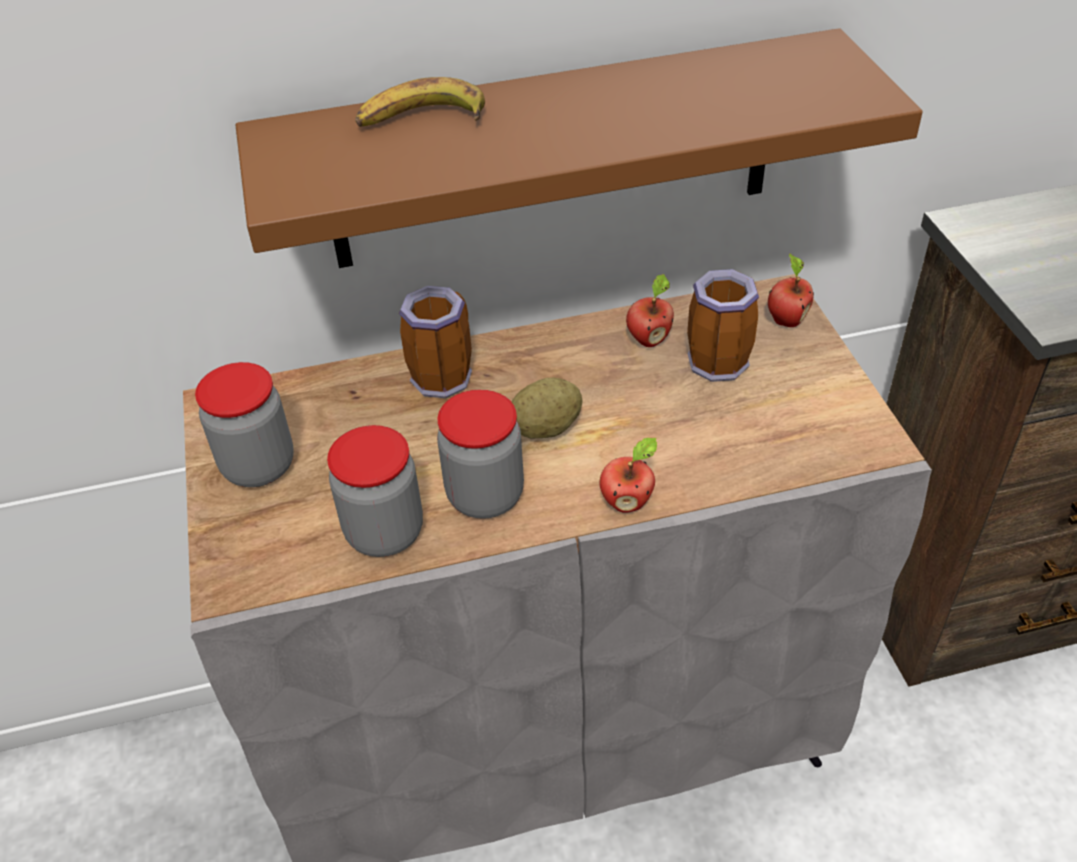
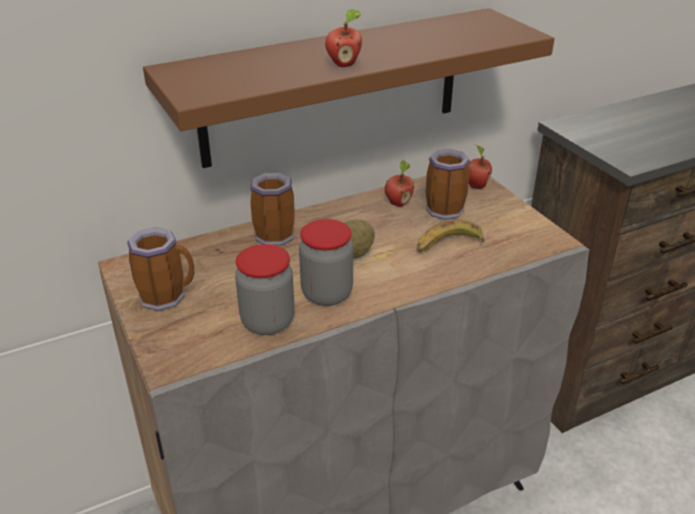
camera: 15 degrees left, 10 degrees down
(258, 466) = (167, 296): jar -> mug
(421, 119) = (264, 57): banana -> banana (447, 244)
(628, 502) = (418, 286): apple -> apple (344, 64)

